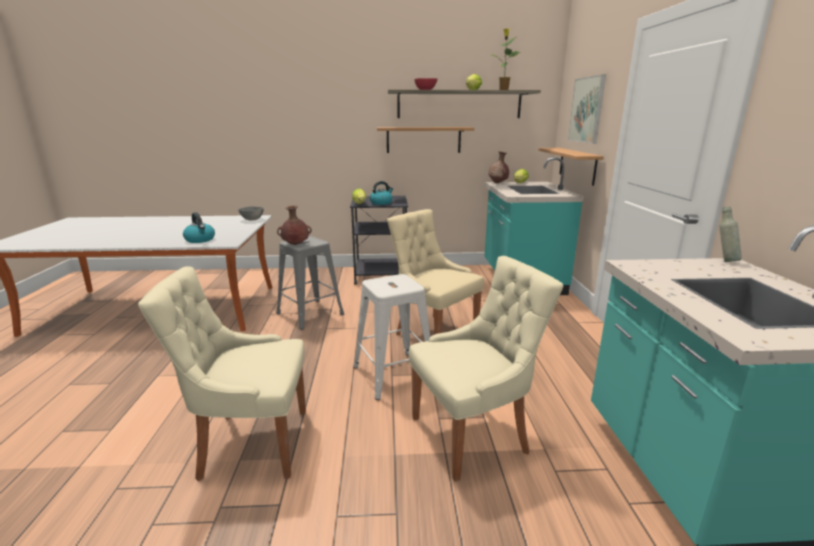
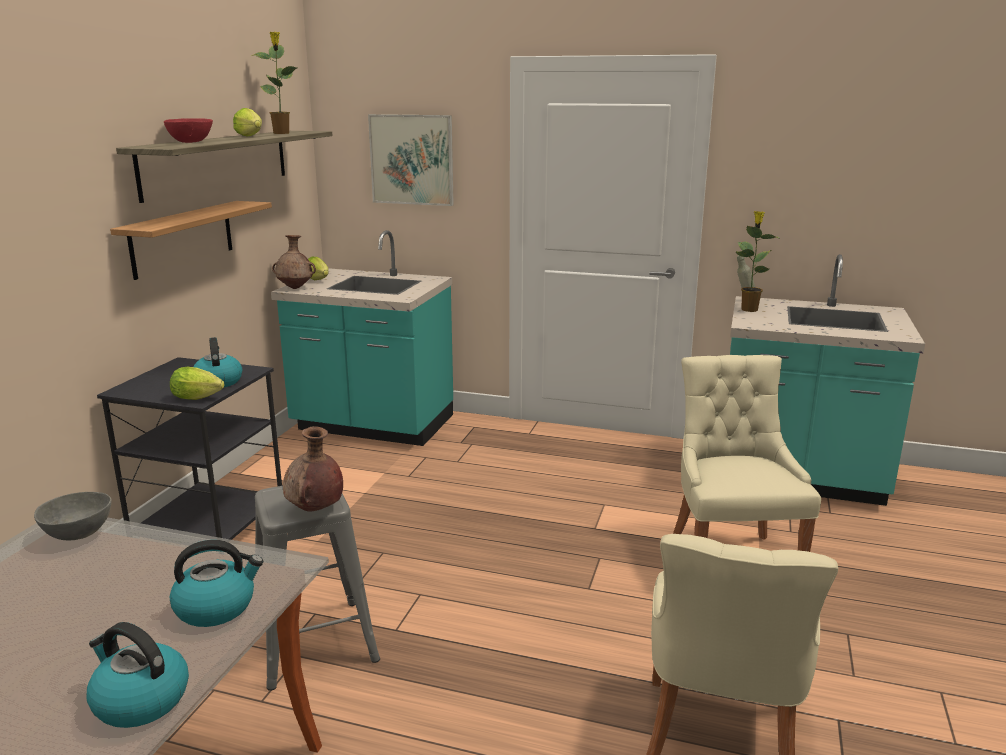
camera: 70 degrees left, 0 degrees up
(147, 242) = (139, 700): none -> kettle
(393, 374) = (588, 587): white stool -> none
(434, 332) = (486, 530): beige chair -> none
(577, 165) = (408, 237): shelf -> none
(691, 263) = (749, 309): none -> potted plant

